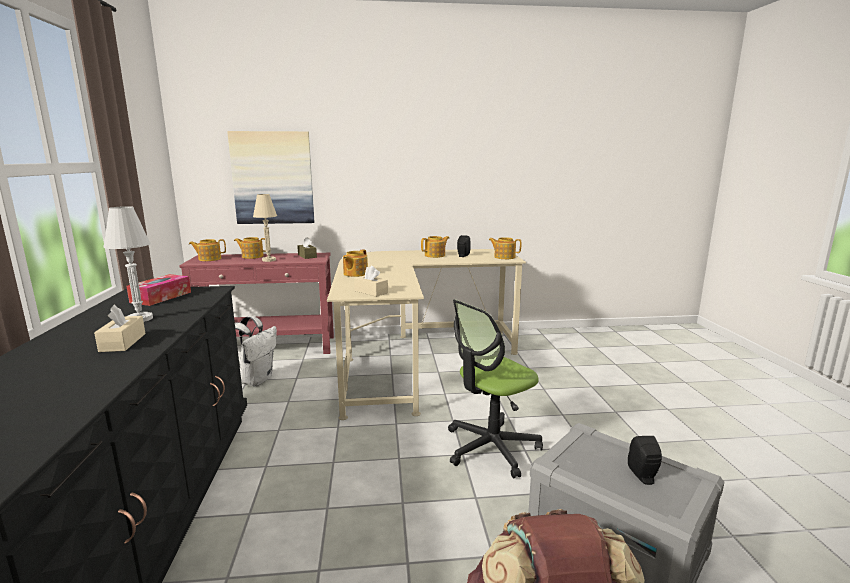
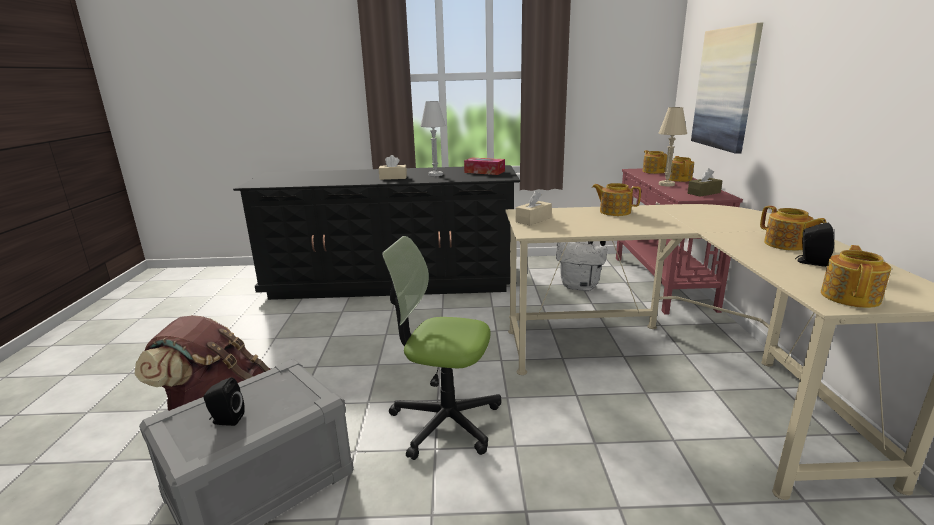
camera: 95 degrees right, 5 degrees up
(491, 448) = (445, 421): office chair -> office chair turned 45 degrees counterclockwise

